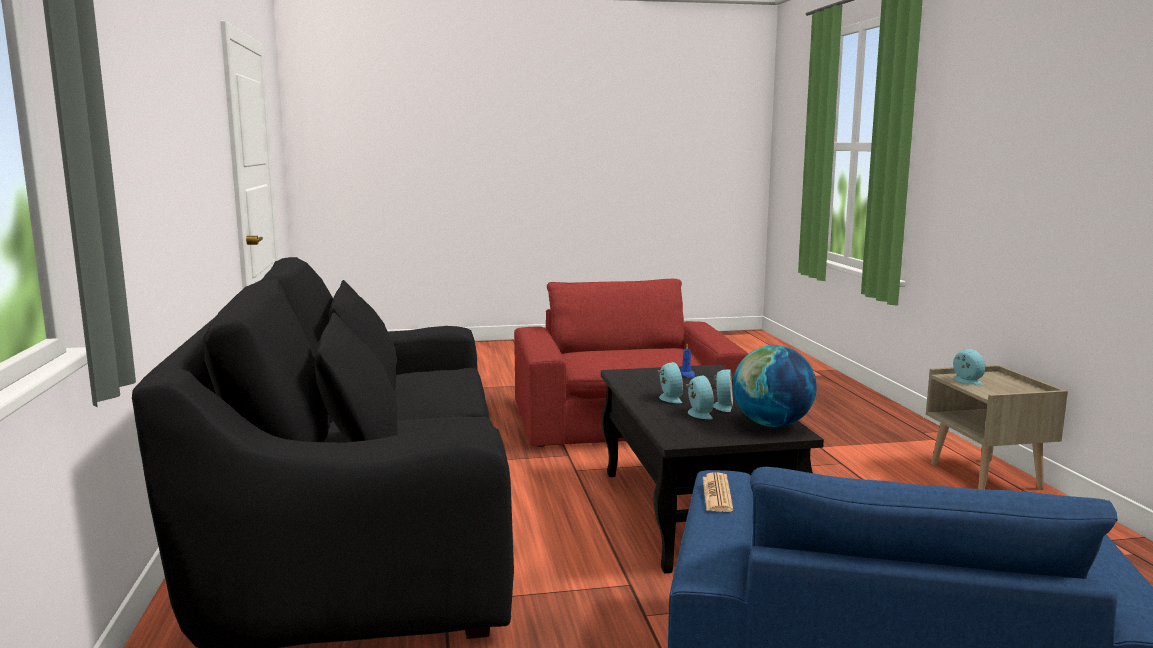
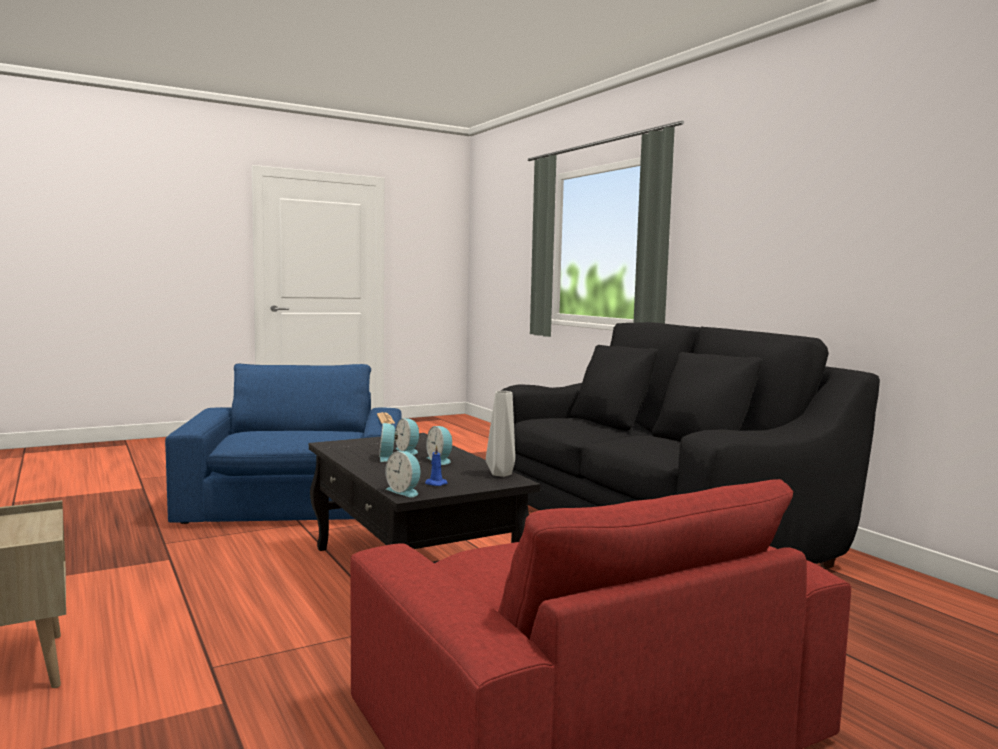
camera: 160 degrees right, 5 degrees down
(623, 379) = (502, 474): none -> grey vase
(772, 425) = (346, 447): globe -> none
(965, 381) = (30, 536): alarm clock -> alarm clock (404, 491)

